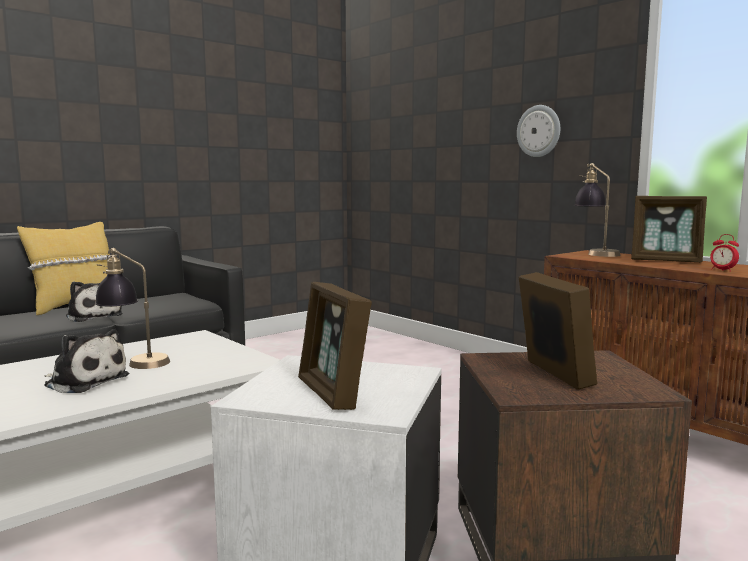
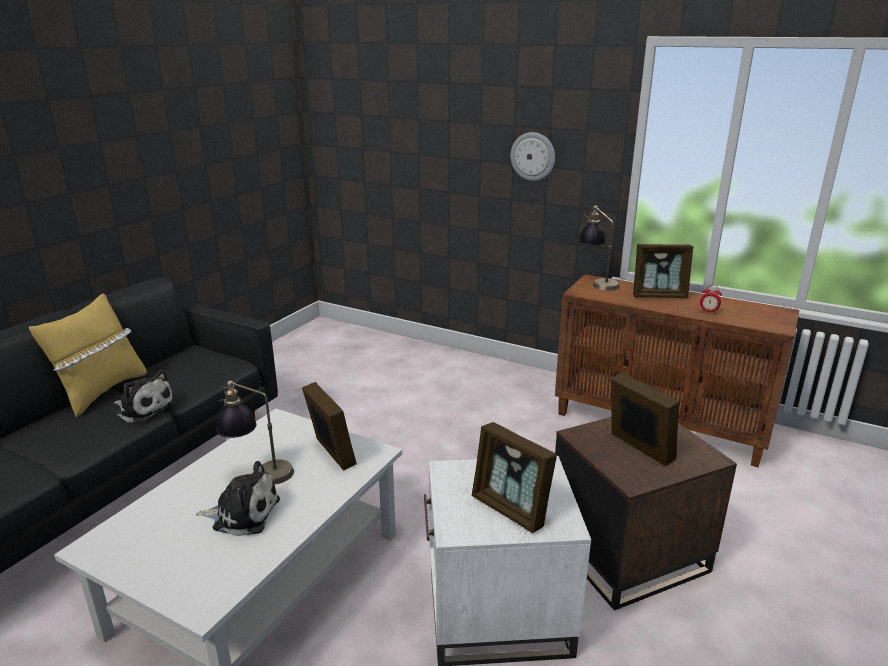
camera: 20 degrees left, 15 degrees up
(217, 358) = (331, 454): none -> picture frame

